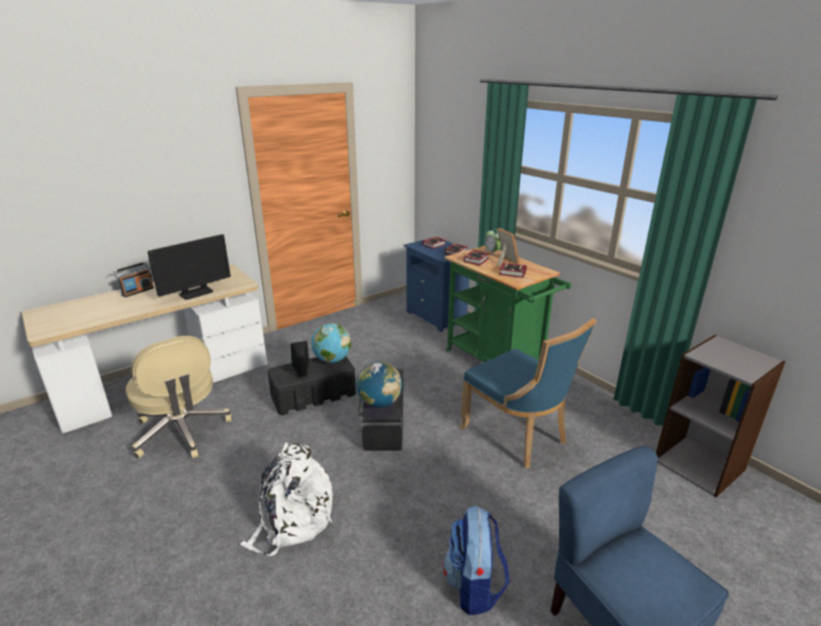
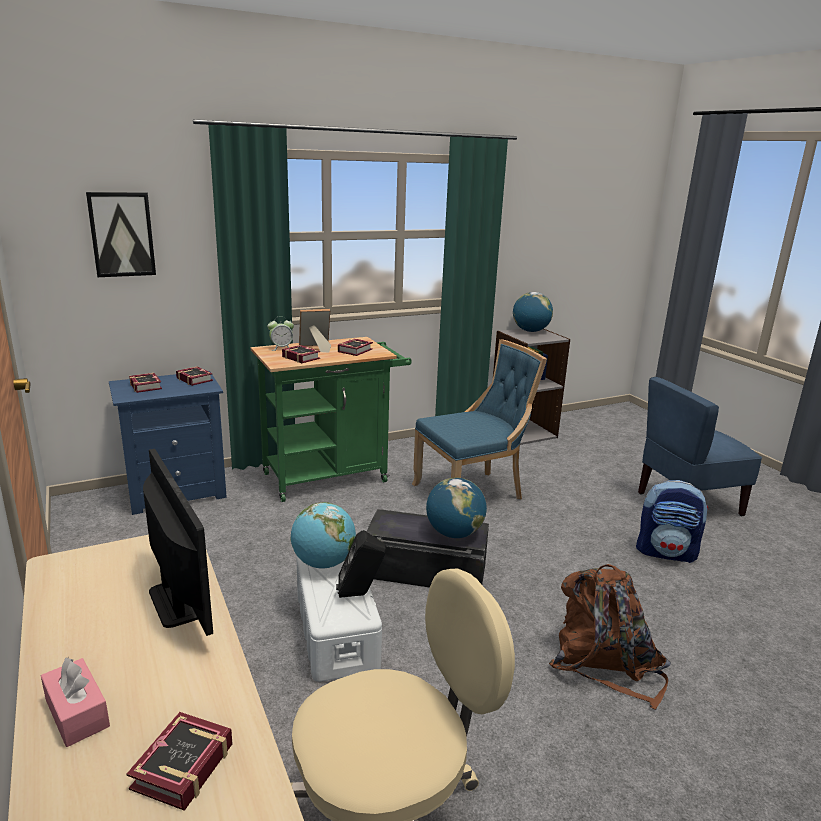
camera: 80 degrees left, 5 degrees down
(103, 310) = (178, 769): none -> book
(137, 291) = (77, 713): radio -> pink tissue box
(292, 520) = (605, 662): white backpack -> brown backpack
(314, 395) = (336, 631): black storage box -> white storage box
(453, 151) = (122, 234): none -> picture
(748, 355) = (530, 331): none -> globe

